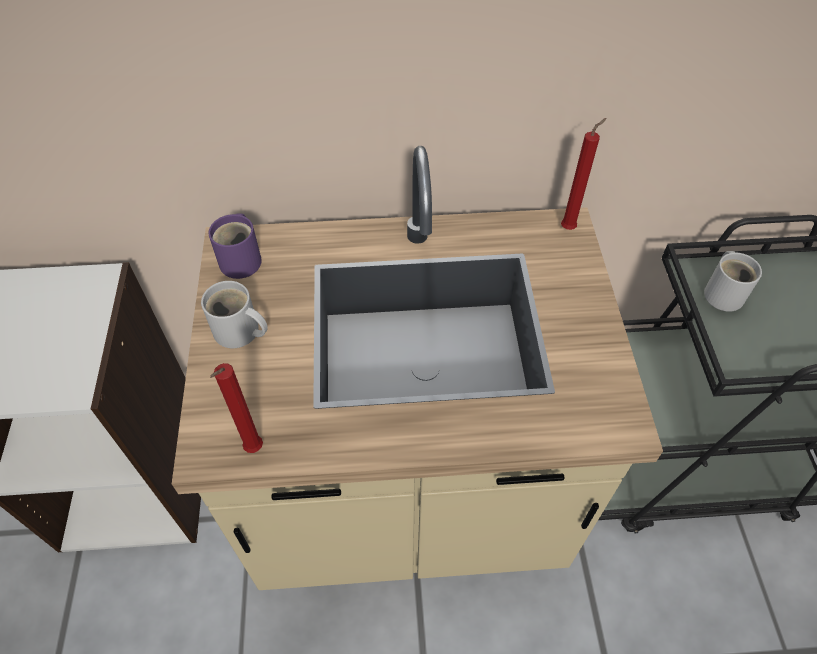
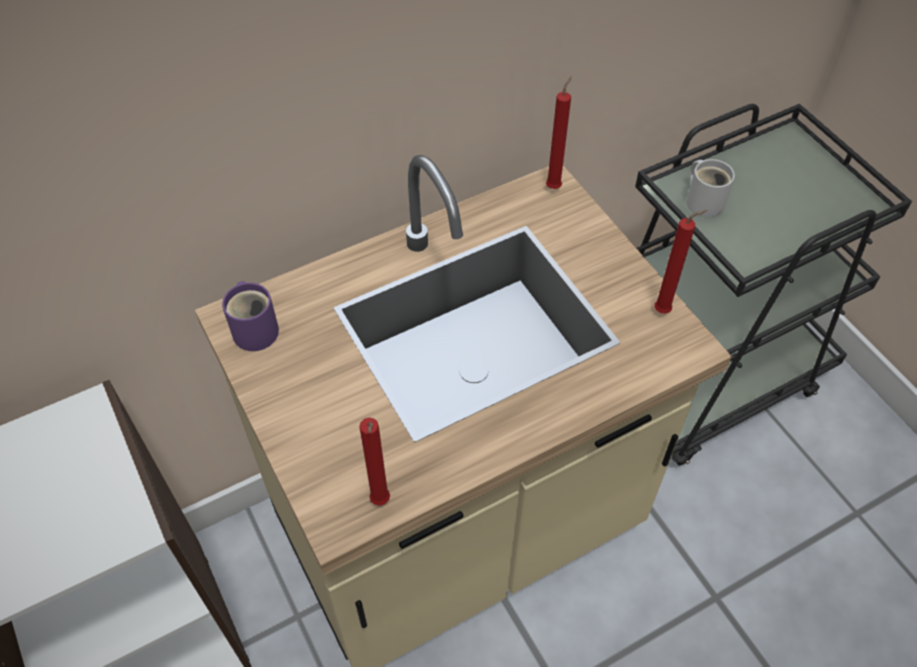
camera: 25 degrees left, 0 degrees up
(239, 333) = (298, 401): white mug -> none
(616, 379) = (664, 310): none -> red candle

